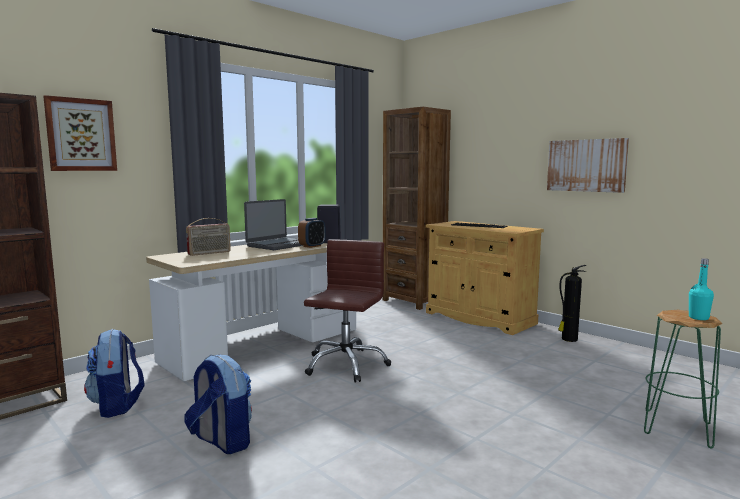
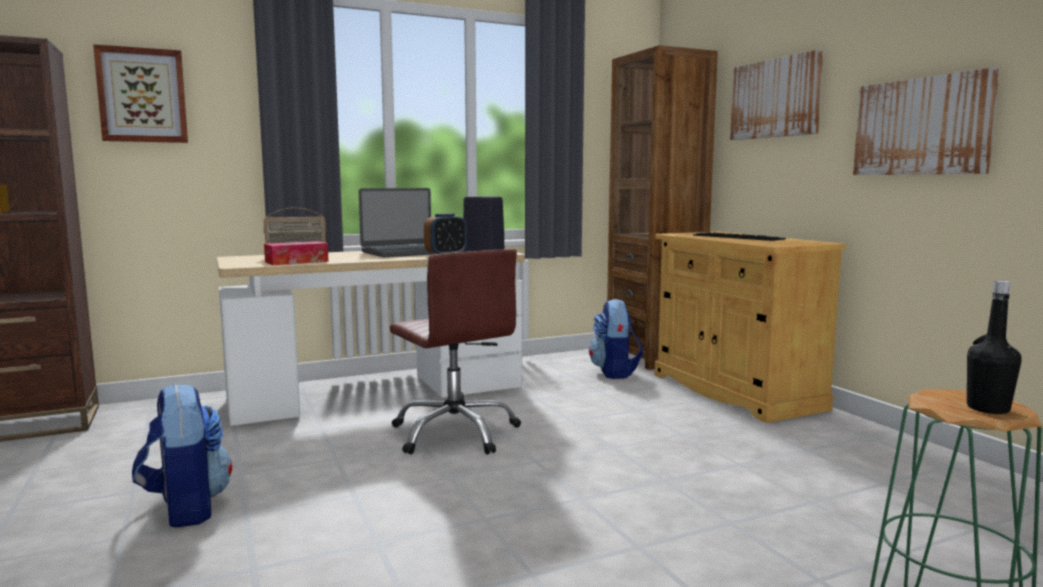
camera: 20 degrees right, 0 degrees up
(117, 405) = (129, 444): backpack -> backpack (614, 372)
(223, 258) = (296, 262): none -> tissue box
(345, 364) = (455, 433): brown office chair -> brown office chair turned 105 degrees clockwise
(492, 142) = (775, 98): none -> picture
(568, 339) = (866, 441): fire extinguisher -> none
(698, 318) = (988, 408): turquoise bottle -> black bottle

